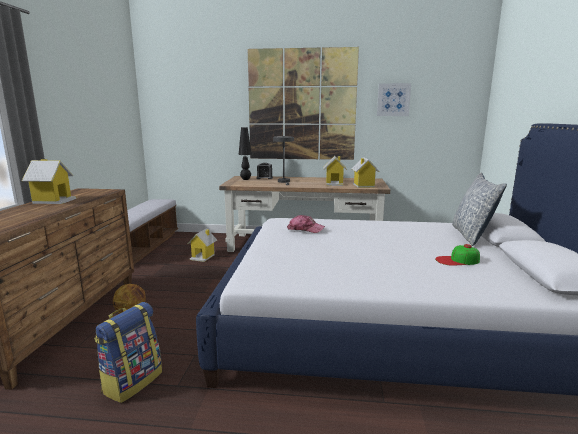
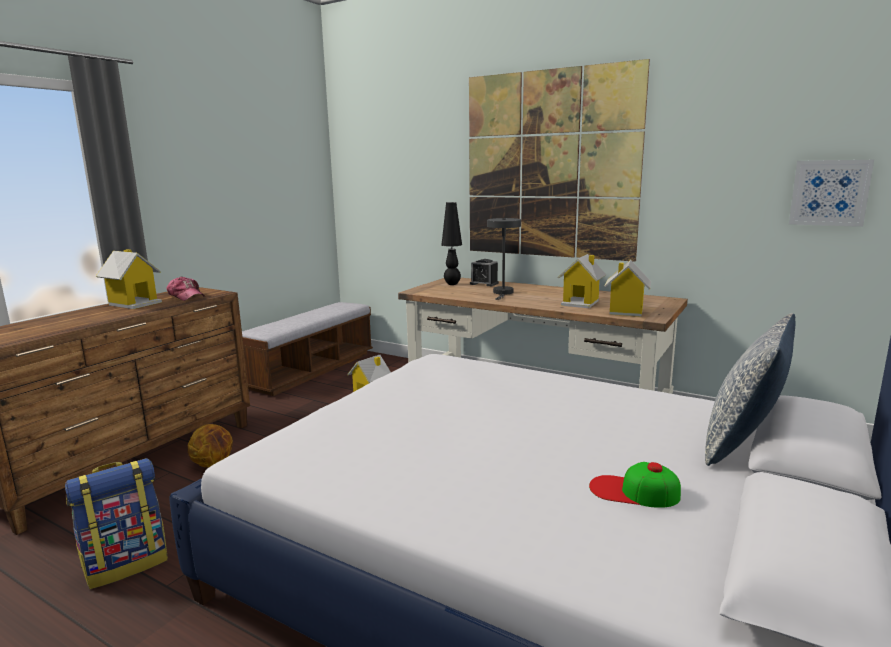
camera: 25 degrees right, 0 degrees up
(305, 229) = (444, 382): cap -> cap (186, 296)
(393, 100) = (714, 153): picture -> picture (829, 193)

